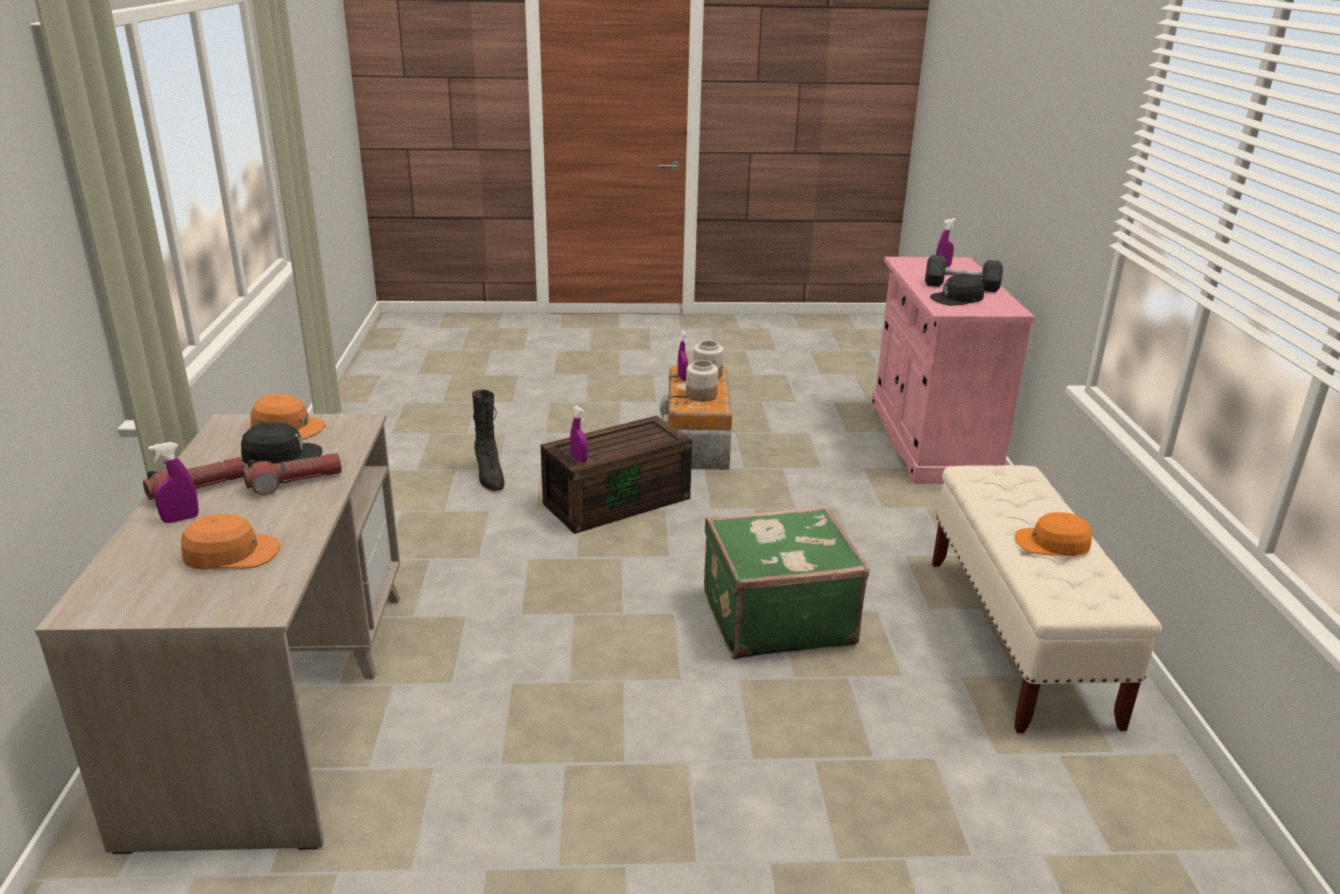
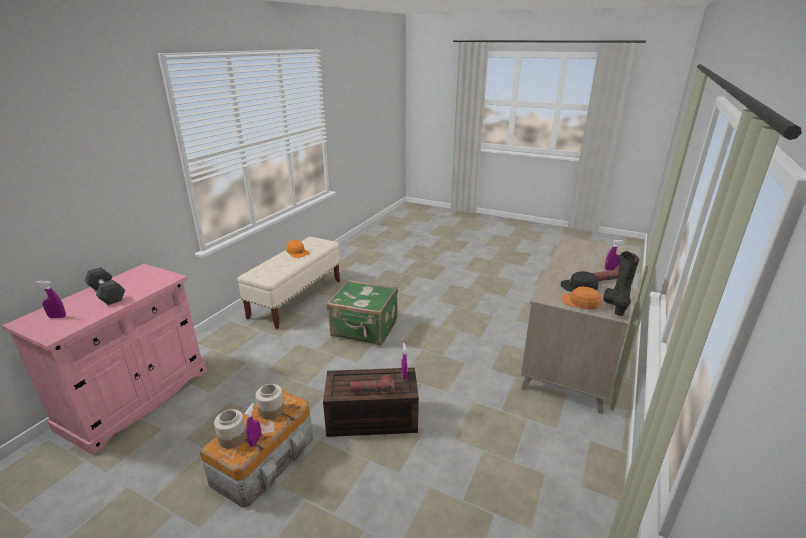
camera: 150 degrees left, 0 degrees up
(231, 554) = (585, 255): orange cap -> none
(295, 482) = (569, 274): flashlight -> flashlight (372, 390)
(489, 476) = (439, 478): black boot -> black boot (614, 306)
(957, 299) = (141, 284): black cap -> none

